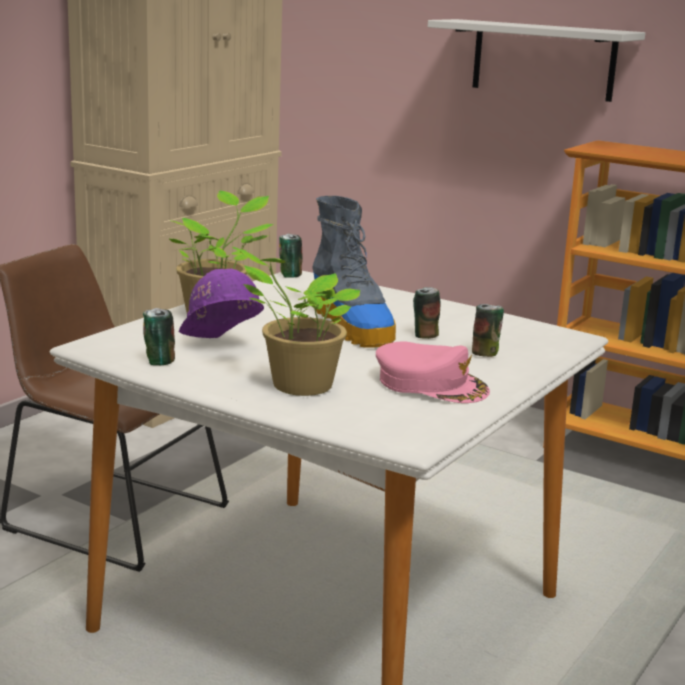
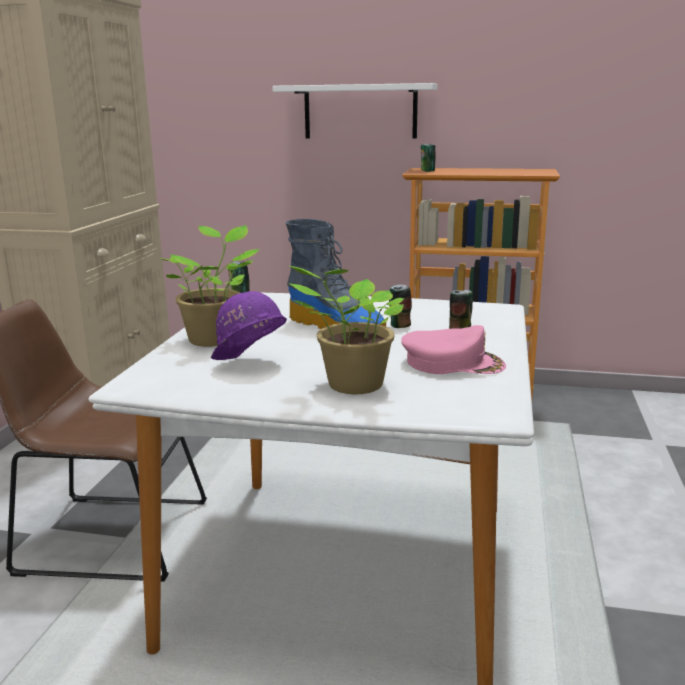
camera: 20 degrees left, 0 degrees up
(158, 362) = (208, 388): can -> can (427, 171)

